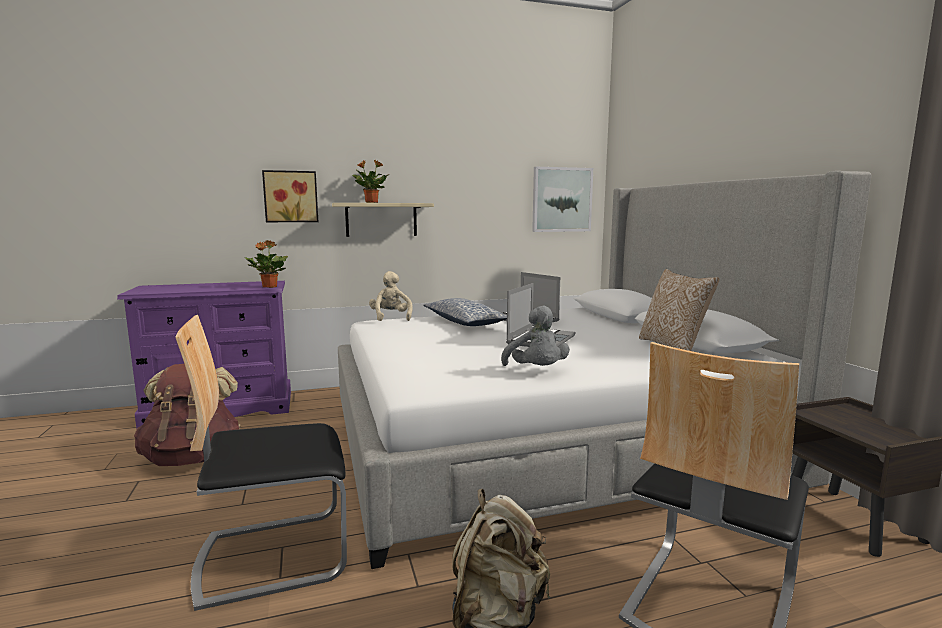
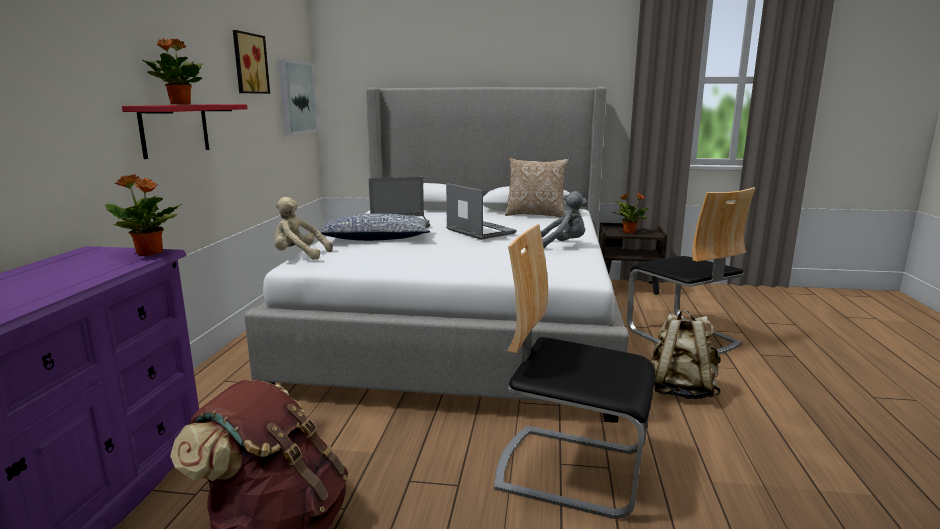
camera: 65 degrees left, 5 degrees up
(273, 554) = (571, 469): chair -> chair turned 105 degrees clockwise
(291, 196) = (69, 95): picture -> picture (248, 63)
(381, 219) = (175, 129): beige shelf -> red shelf
(848, 422) = (628, 232): none -> potted plant

